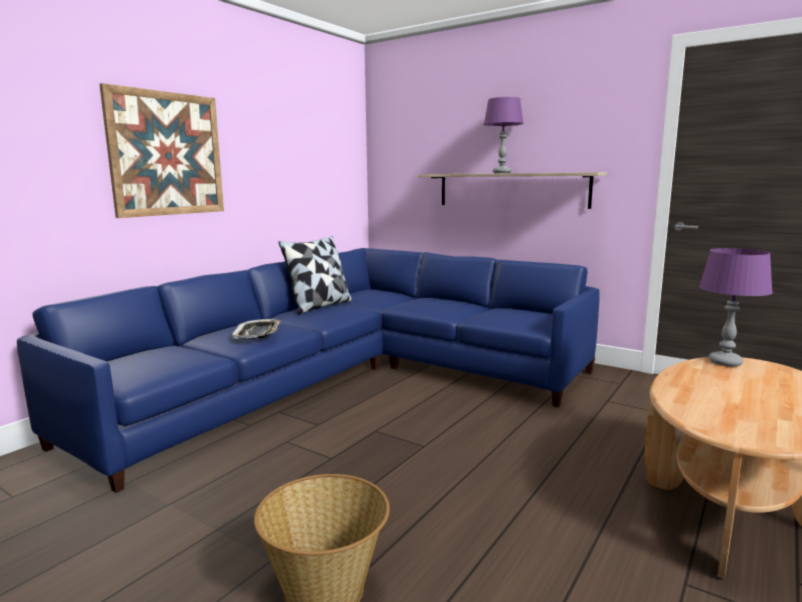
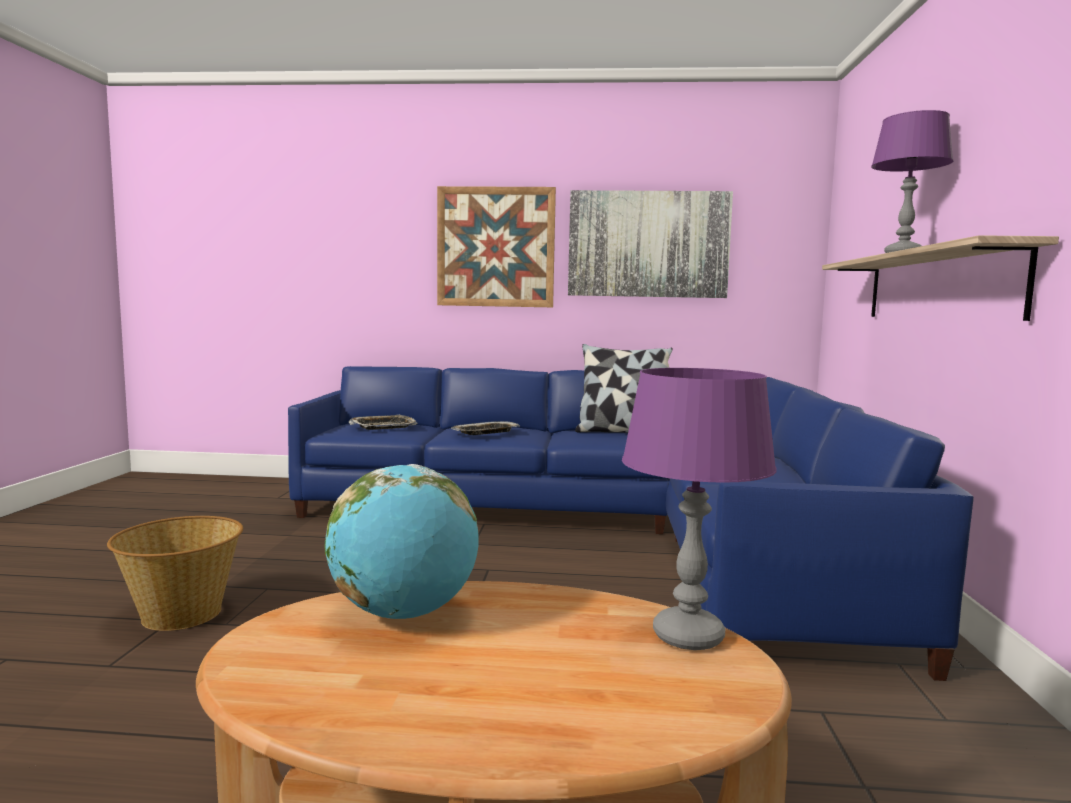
camera: 60 degrees right, 5 degrees down
(158, 358) = (383, 427): none -> tray
(280, 154) = (648, 244): none -> picture
(702, 402) = (404, 613): none -> globe

